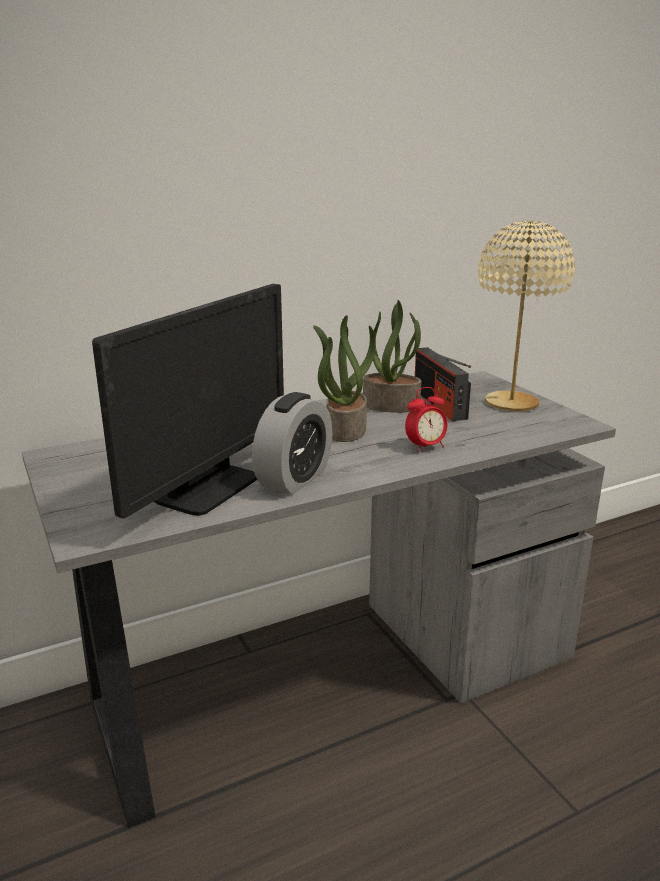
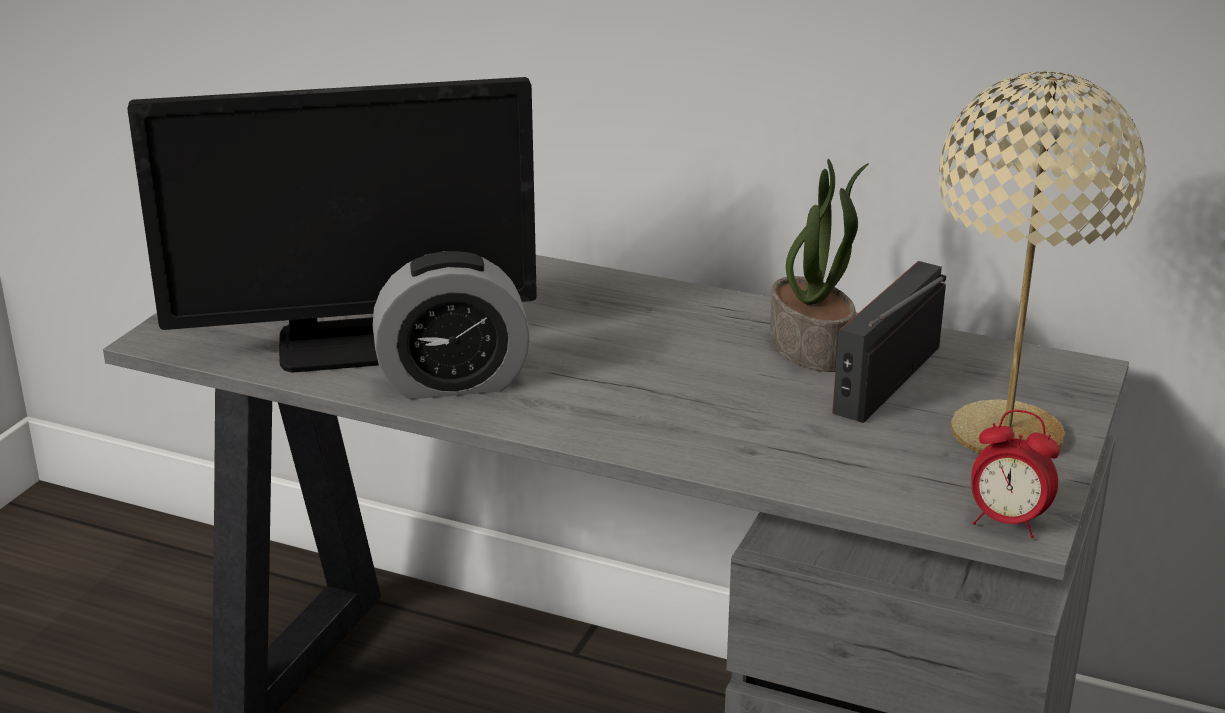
camera: 50 degrees right, 5 degrees up
(345, 429) = (661, 351): potted plant -> none
(425, 447) = (695, 428): alarm clock -> alarm clock (1007, 523)

